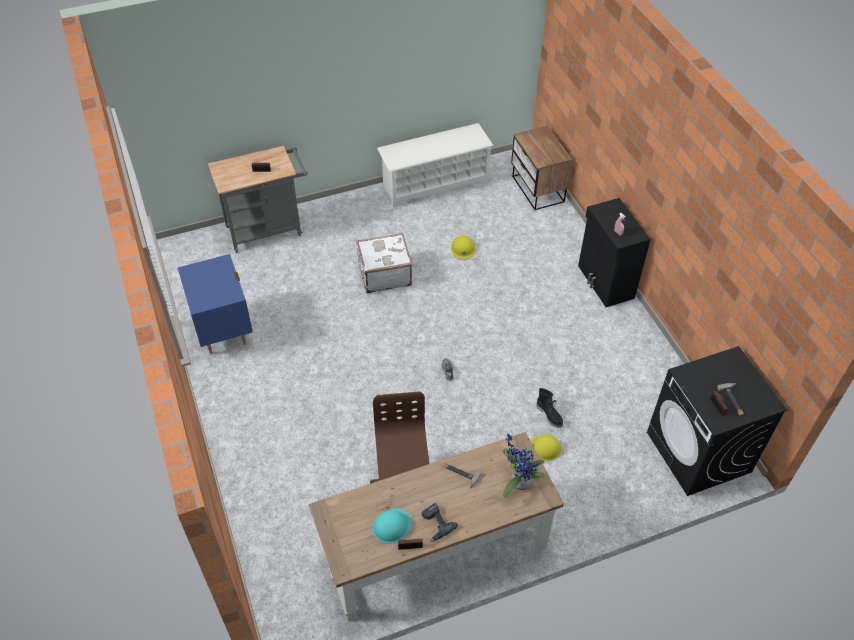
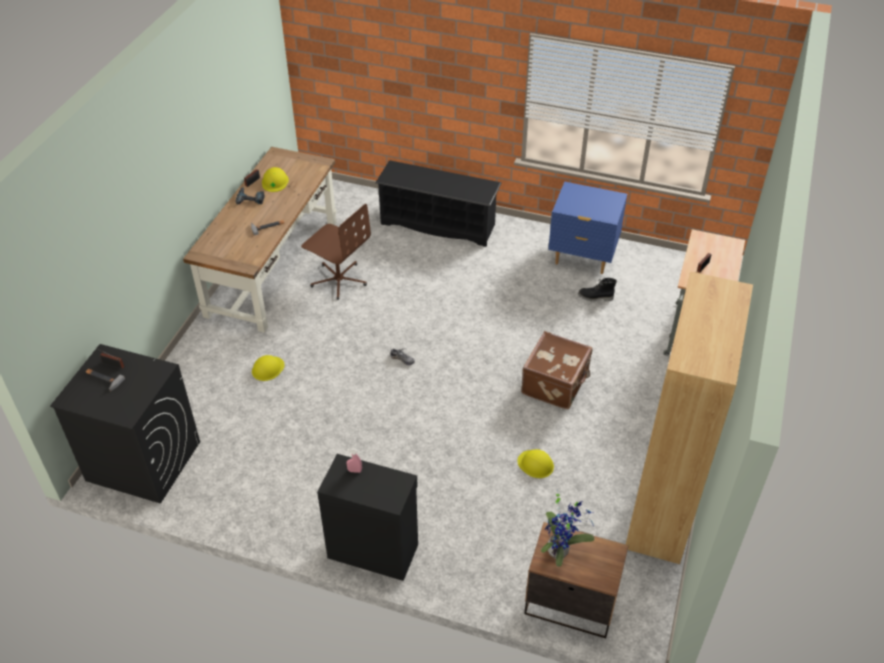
camera: 130 degrees right, 5 degrees down
(257, 459) = (438, 224): none -> black shoe rack
(384, 274) = (556, 384): white suitcase -> brown suitcase
(392, 526) = (275, 181): turquoise hard hat -> yellow hard hat
(435, 184) = (662, 507): white shoe rack -> brown bookcase
(518, 481) = (226, 248): potted plant -> potted plant (560, 550)
(549, 415) = (289, 392): black boot -> black boot (595, 297)

